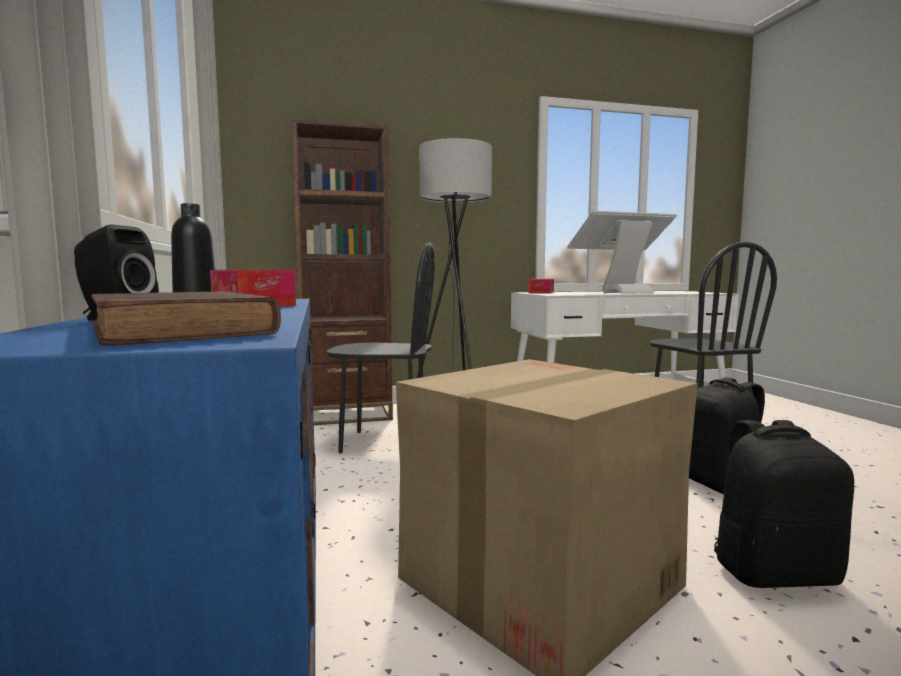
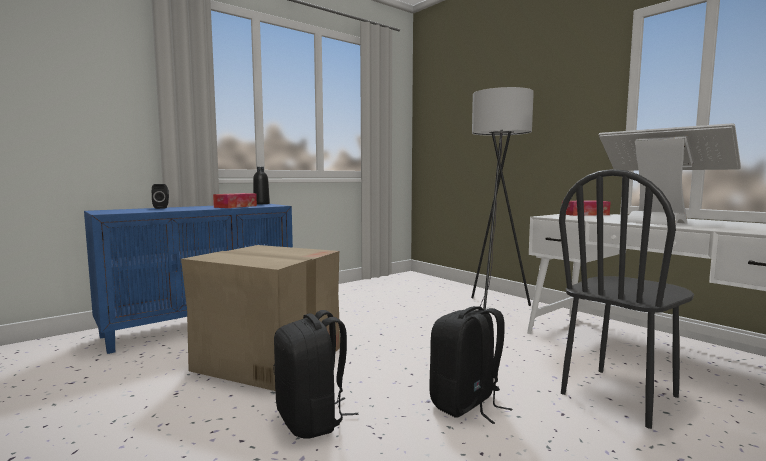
camera: 65 degrees right, 0 degrees up
(180, 330) = (127, 211): brown book -> none
(346, 415) = (449, 287): brown bookcase -> none
(385, 443) = (414, 303): black chair -> none

